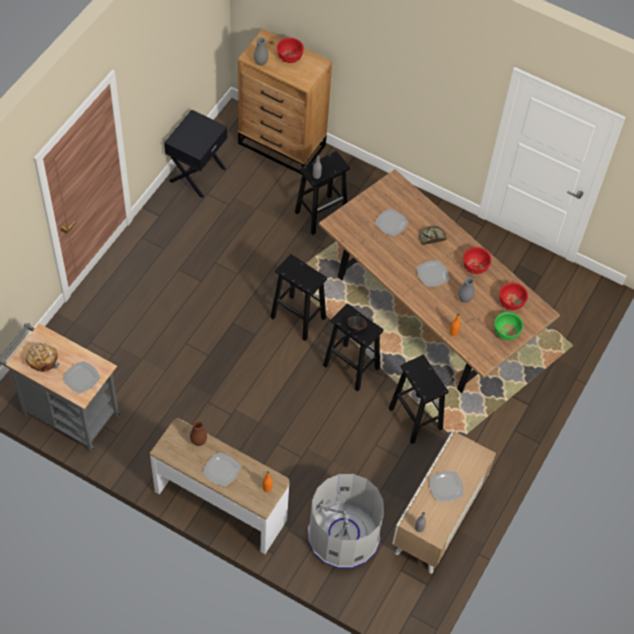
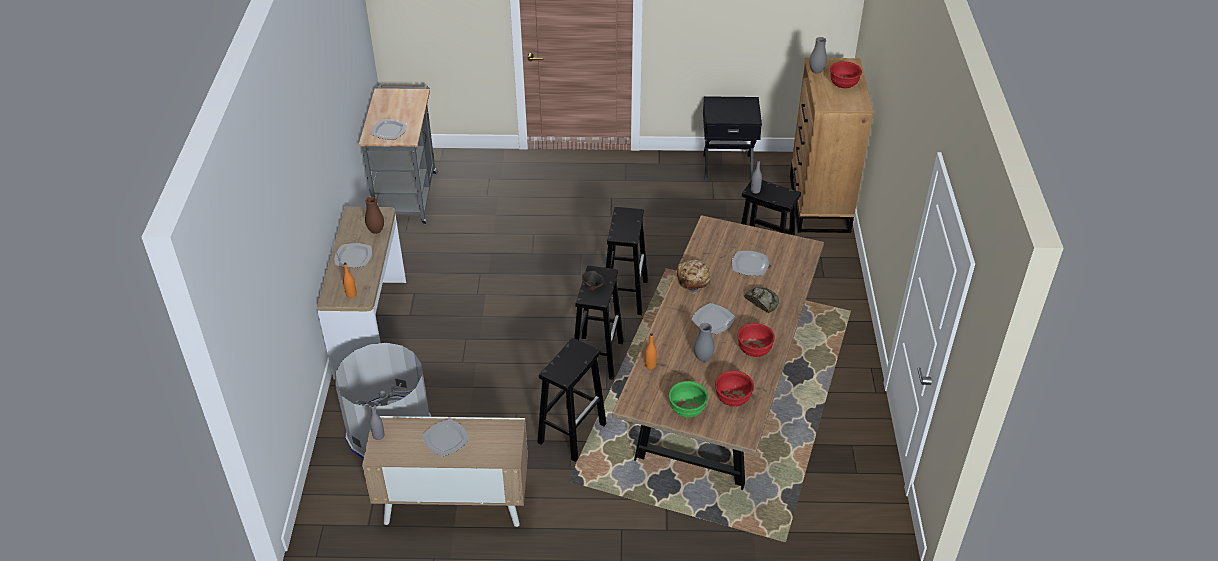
camera: 65 degrees right, 15 degrees down
(43, 359) = (393, 104): bread -> bread (694, 280)

